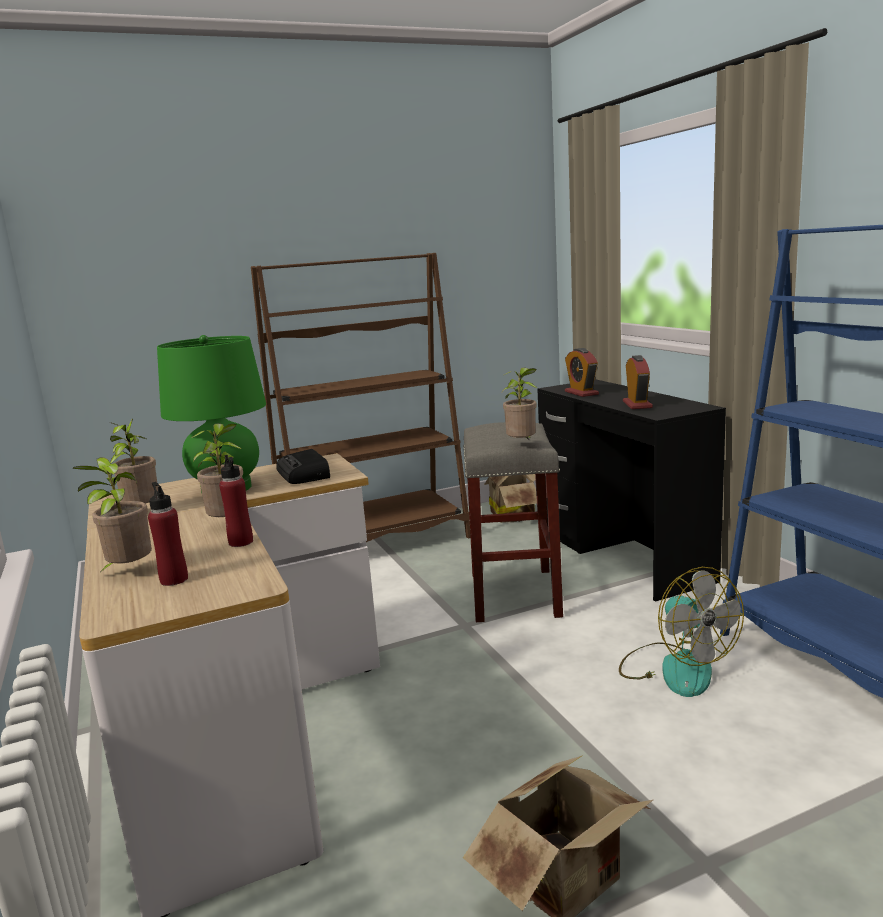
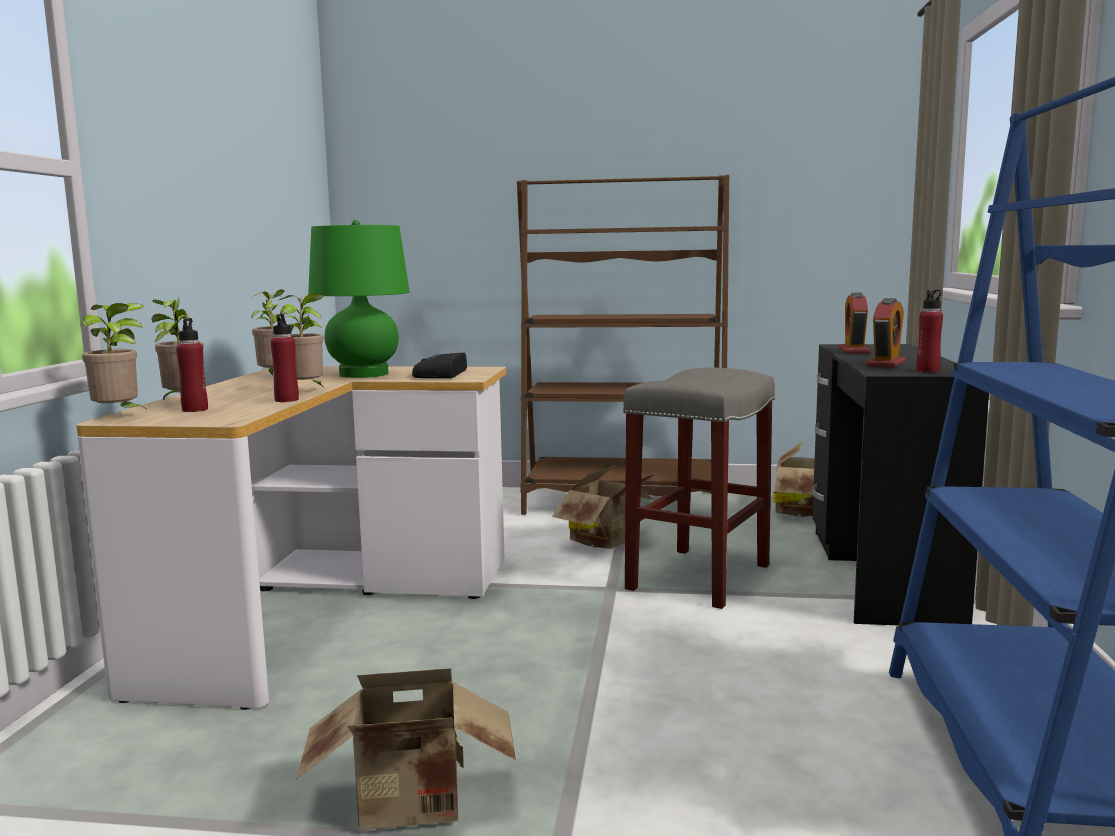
camera: 30 degrees right, 5 degrees down
(410, 581) = (610, 540): none -> cardboard box
(522, 445) = (689, 383): potted plant -> potted plant (120, 416)
(675, 668) = (783, 687): fan -> none
(679, 408) = (927, 371): none -> red bottle

